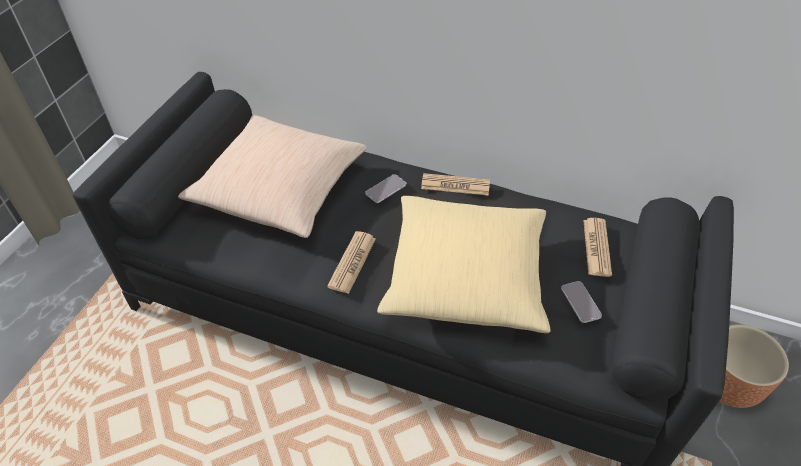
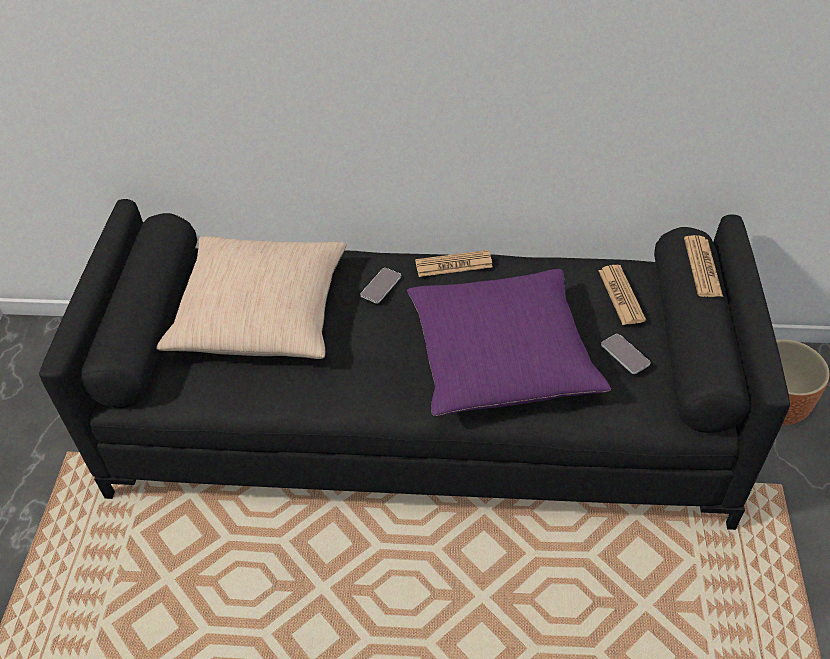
camera: 15 degrees left, 0 degrees up
(352, 262) = (378, 373): newspaper -> newspaper (702, 267)
(466, 275) = (501, 356): beige pillow -> purple pillow

